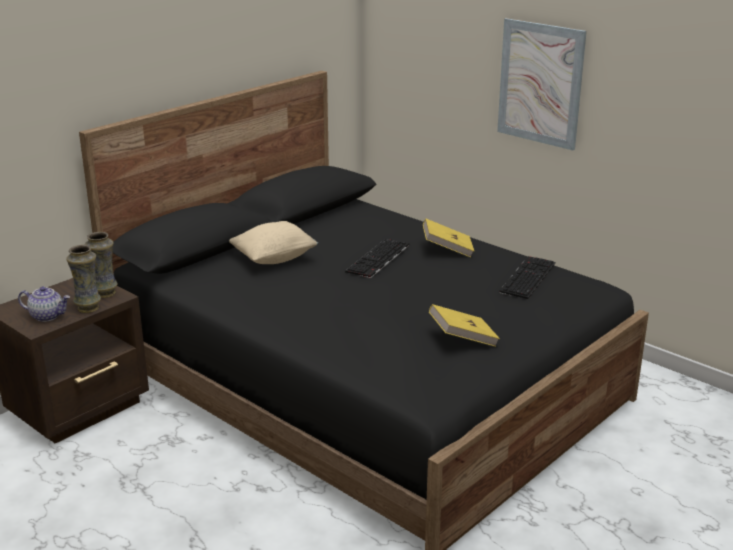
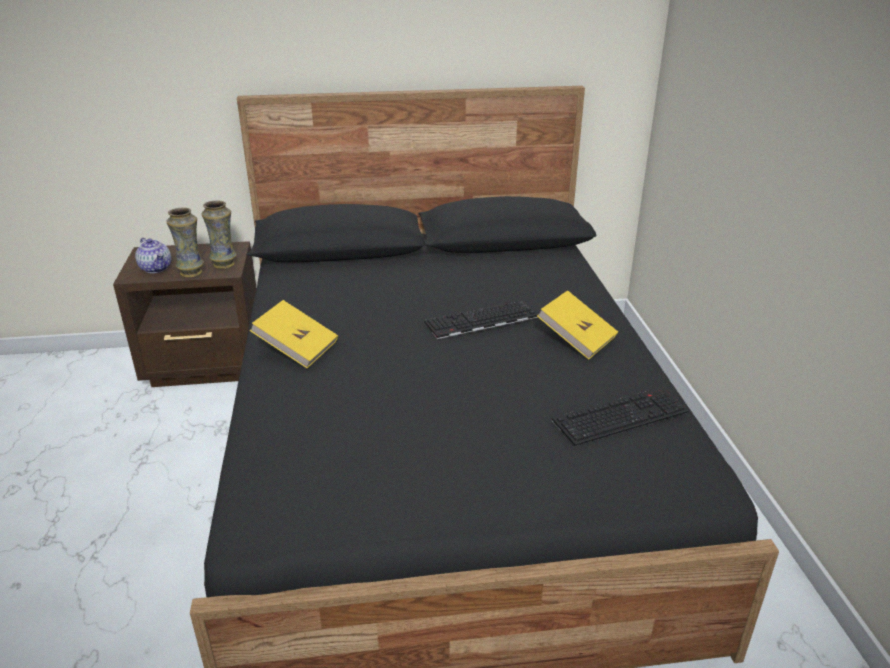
camera: 40 degrees right, 5 degrees up
(274, 258) = (390, 282): beige pillow -> none
(462, 339) = (408, 462): yellow book -> yellow book (297, 349)
(540, 83) = (801, 143): picture -> none

